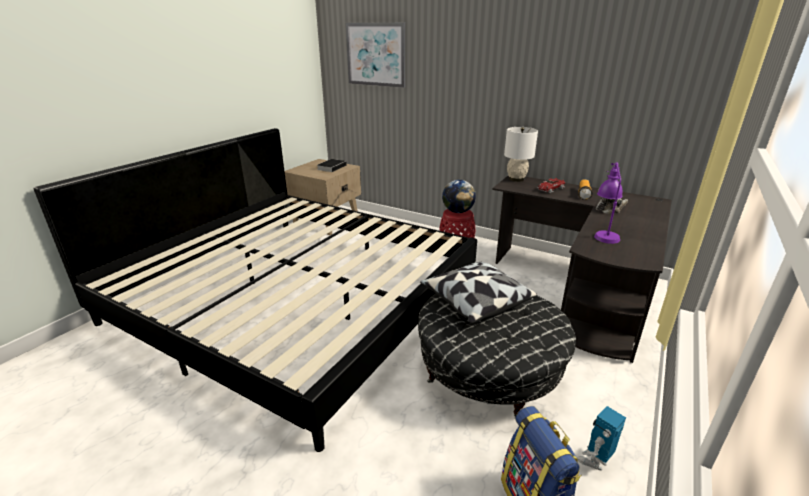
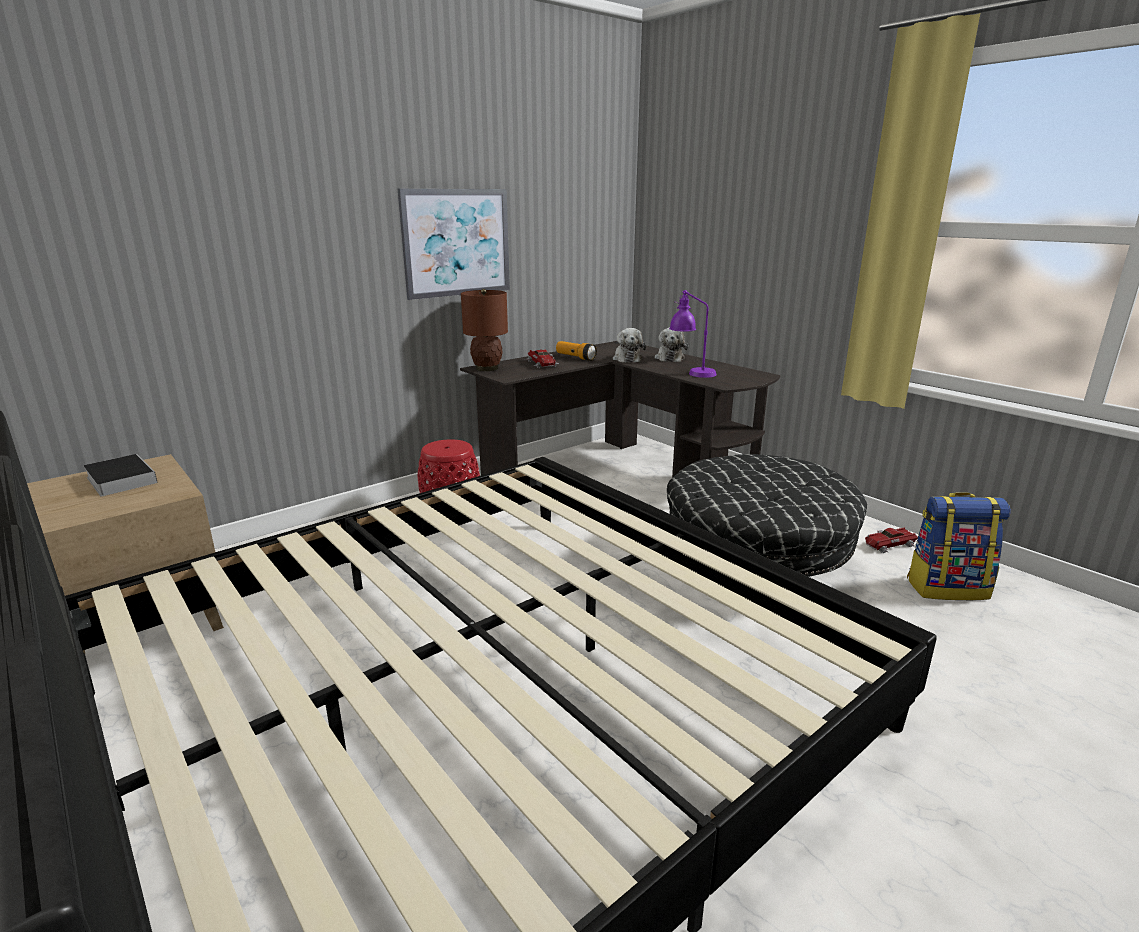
camera: 70 degrees left, 5 degrees down
(376, 54) = (131, 190): picture -> picture (456, 243)
(458, 211) = (445, 446): globe -> none
(475, 302) = (733, 484): pillow -> none
(516, 179) = (486, 368): white table lamp -> brown table lamp
(594, 461) = (889, 545): toy robot -> toy car
(640, 222) = (669, 358): none -> plush toy

